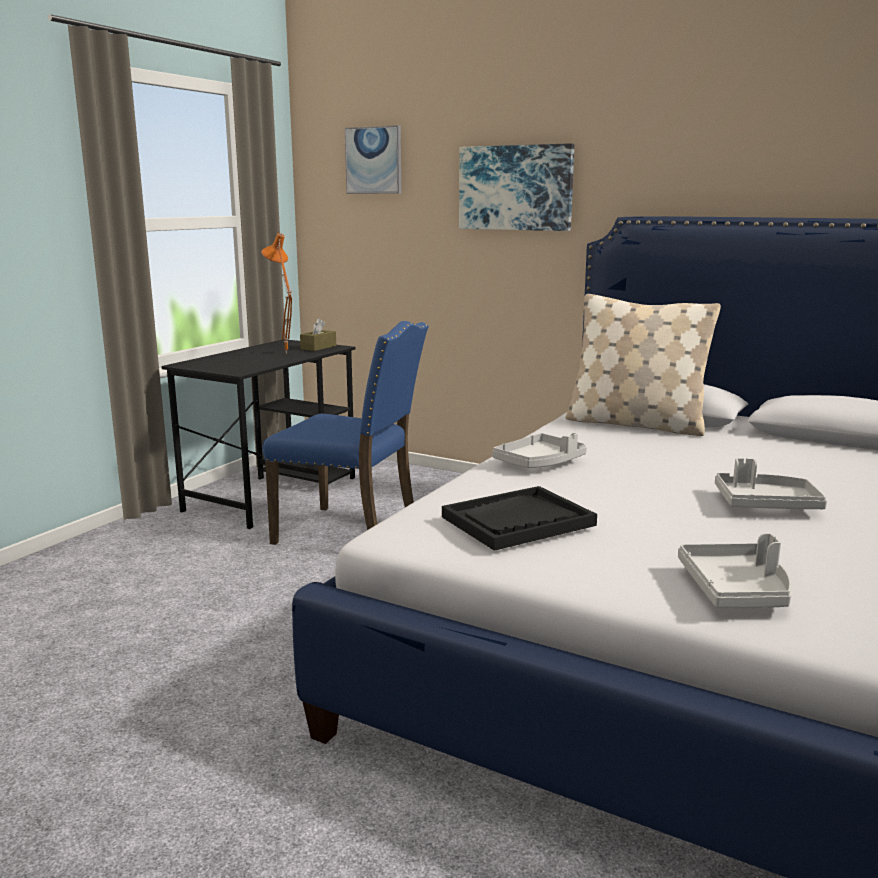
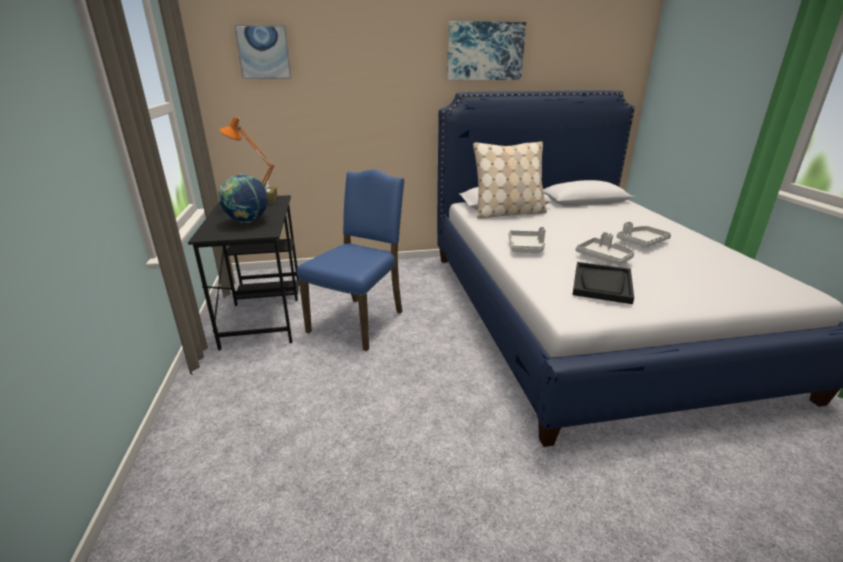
camera: 40 degrees left, 10 degrees up
(248, 360) = (247, 222): none -> globe
(351, 533) = (359, 321): blue chair -> blue chair turned 45 degrees counterclockwise
(516, 188) = (382, 74): picture -> picture (485, 51)
(736, 590) = (725, 286): grey tray -> grey tray (604, 257)

